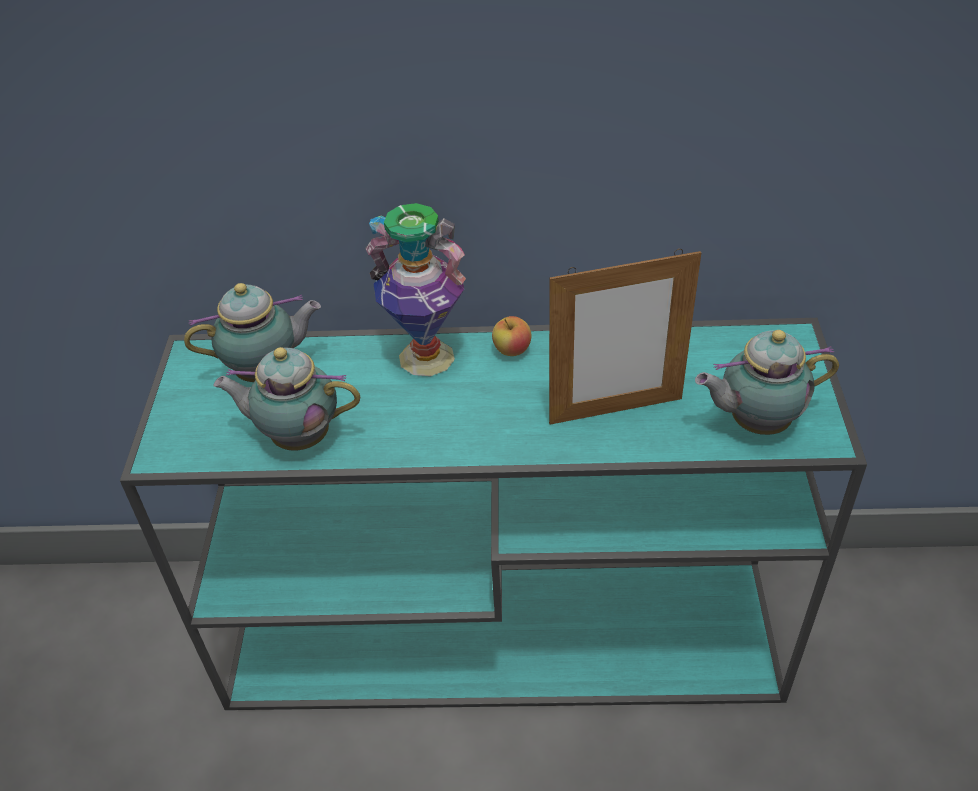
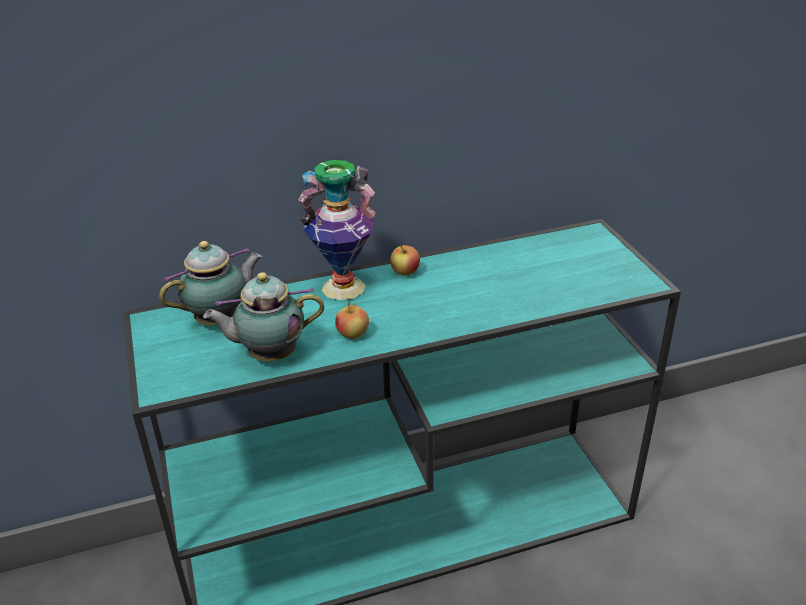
camera: 20 degrees left, 10 degrees down
(405, 430) = (352, 334): none -> apple
(615, 410) = (499, 293): picture frame -> none
(755, 422) = (596, 282): teapot -> none

